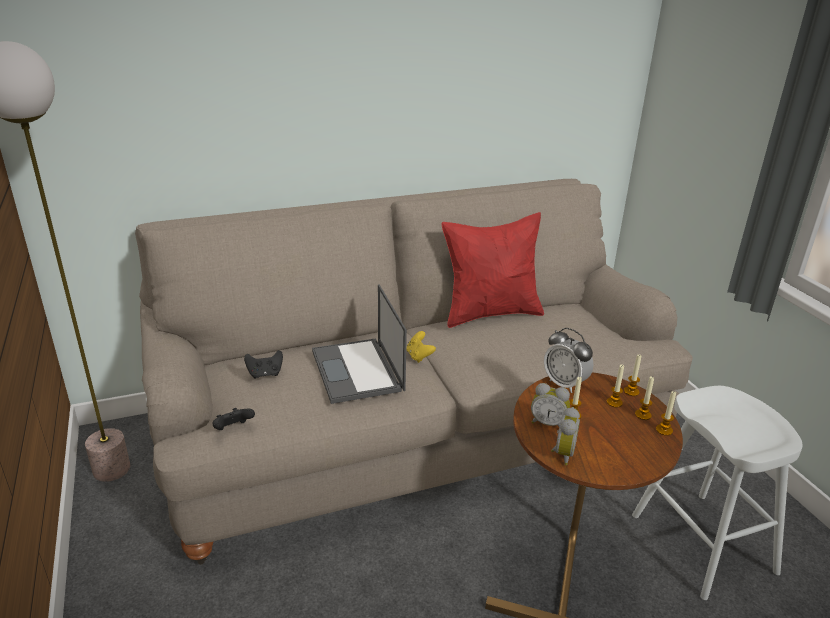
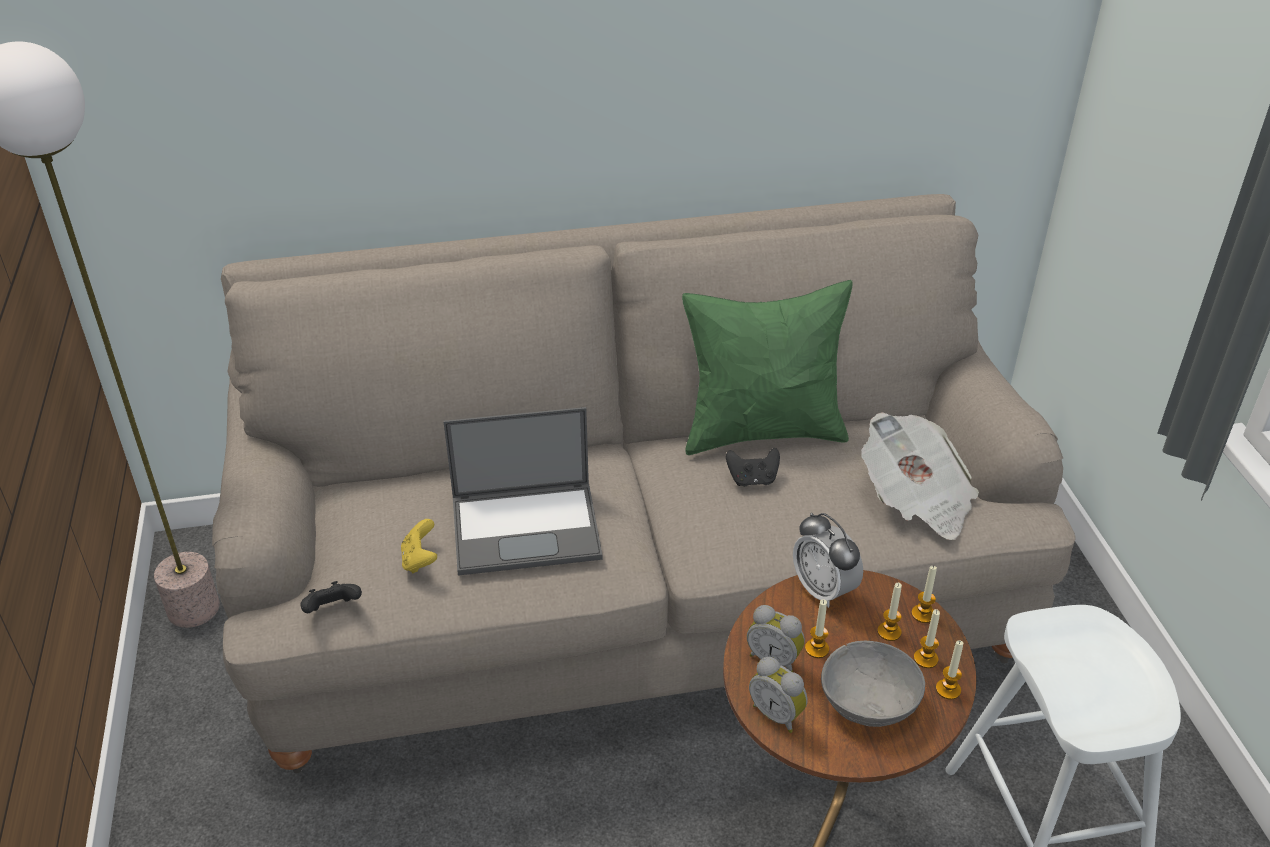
camera: 10 degrees right, 10 degrees up
(265, 374) = (392, 520): black game controller -> black game controller (752, 480)
(358, 371) = (527, 527): laptop -> laptop turned 90 degrees counterclockwise
(419, 356) = (627, 507): yellow game controller -> yellow game controller (420, 560)
(490, 313) = (762, 431): red pillow -> green pillow
(562, 453) = (777, 714): alarm clock -> alarm clock turned 105 degrees clockwise
(595, 341) = (916, 499): none -> newspaper
(618, 442) = (870, 703): none -> grey bowl

